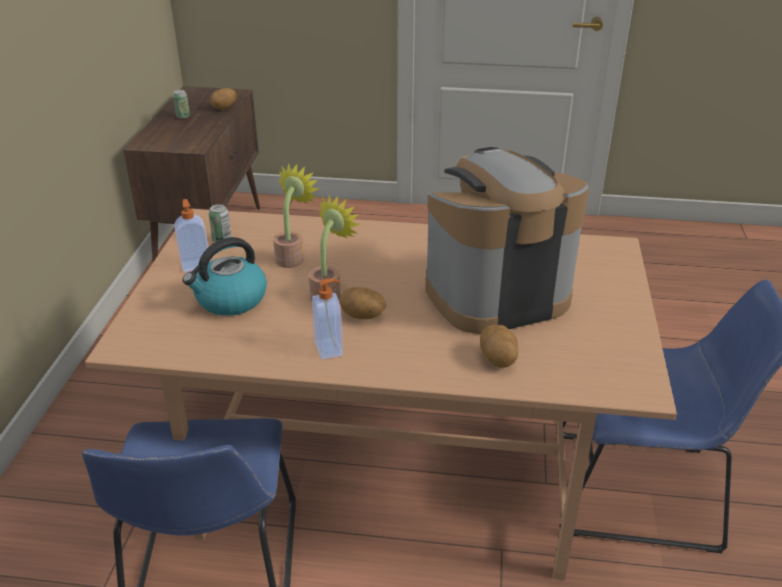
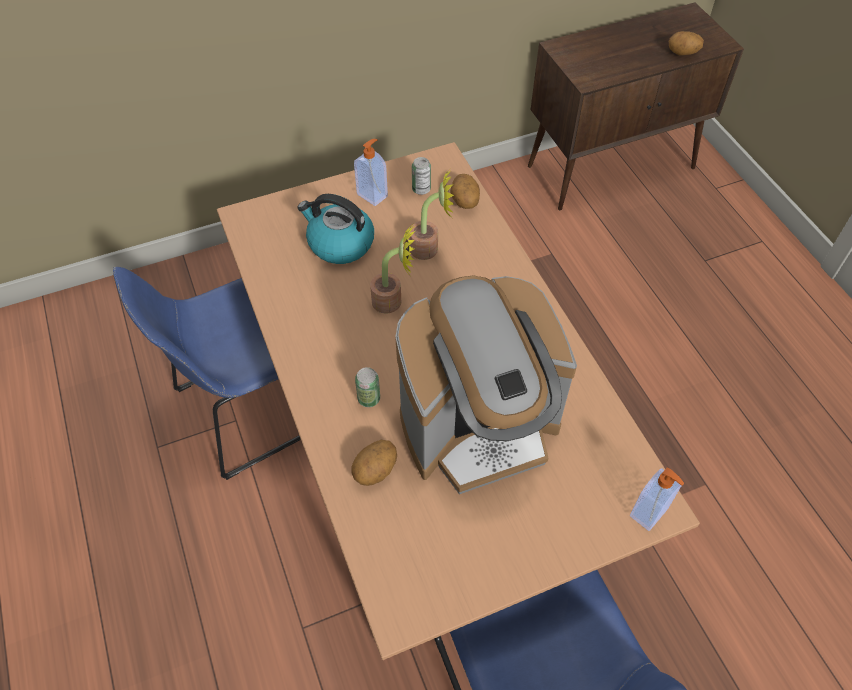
camera: 60 degrees right, 20 degrees up
(183, 116) = (635, 39): can -> can (369, 398)
(330, 348) = (316, 341): soap dispenser -> soap dispenser (649, 513)
(362, 317) = (374, 341): potato -> potato (464, 202)
(496, 295) = (479, 428): coffee machine -> coffee machine turned 120 degrees clockwise

